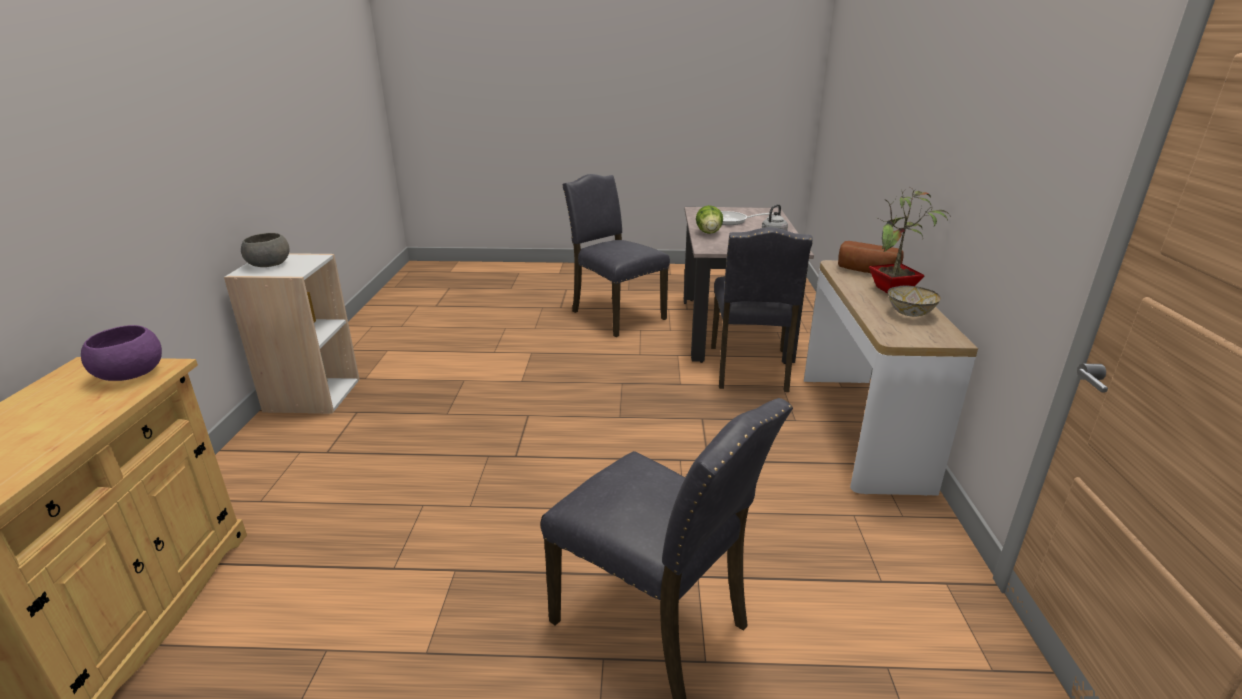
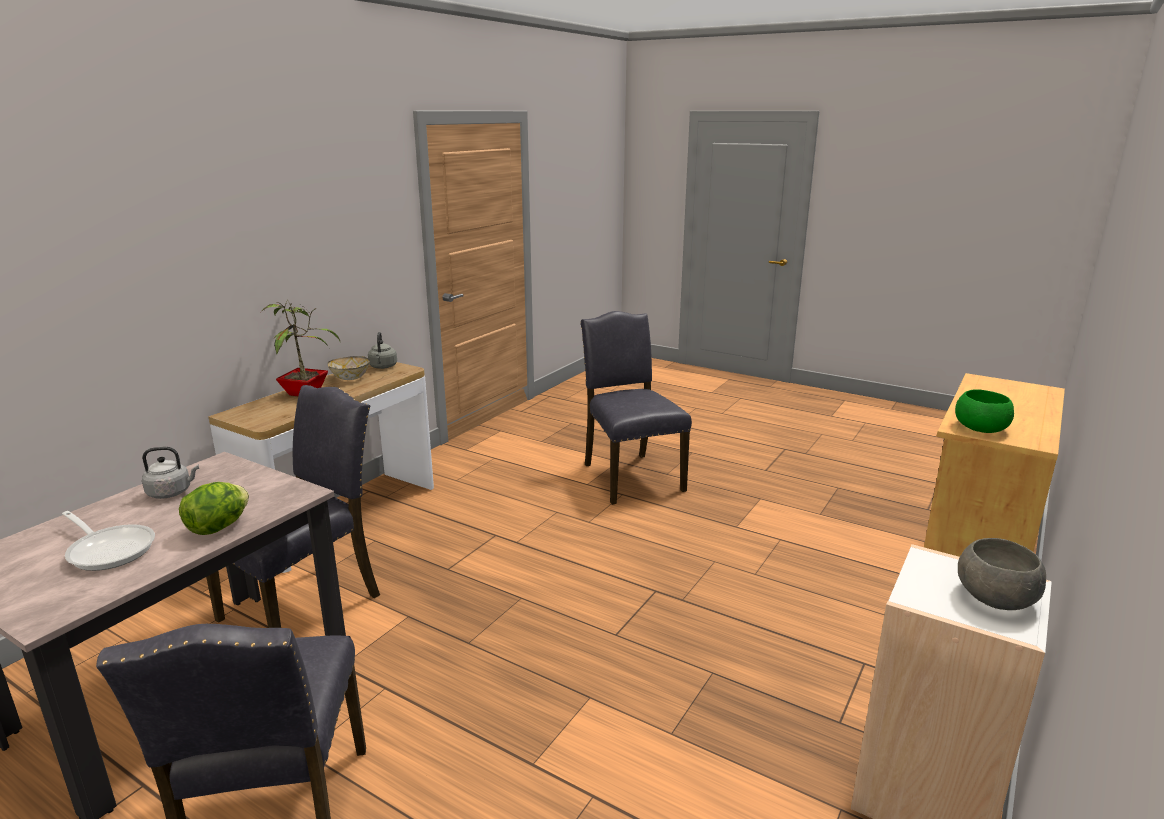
camera: 150 degrees left, 5 degrees down
(129, 373) = (981, 428): purple bowl -> green bowl
(866, 271) = (266, 411): bread -> none
(927, 335) = (383, 367): none -> grey kettle

